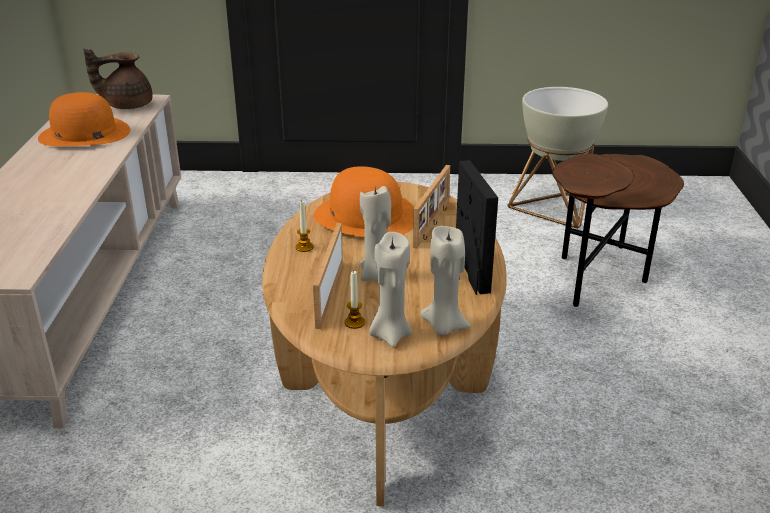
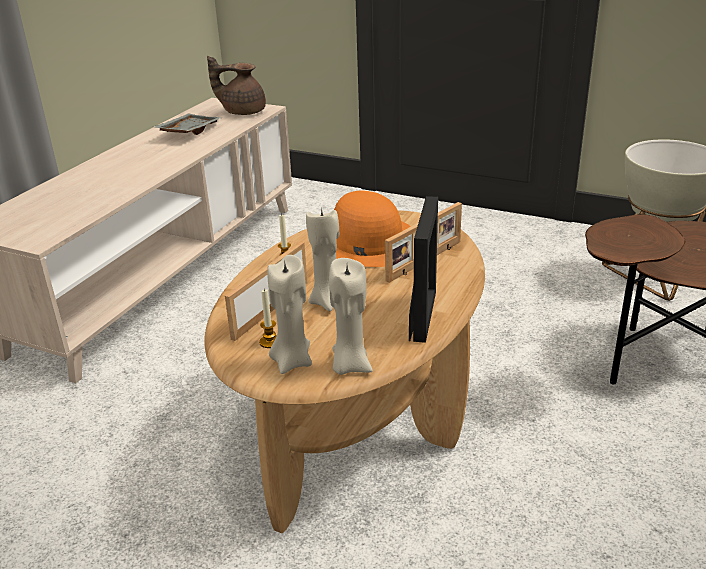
camera: 25 degrees right, 0 degrees up
(84, 134) = (188, 132): orange hat -> grey tray

